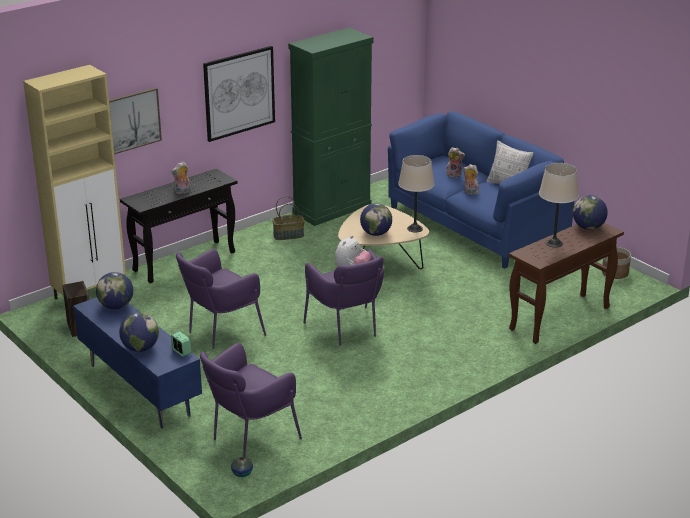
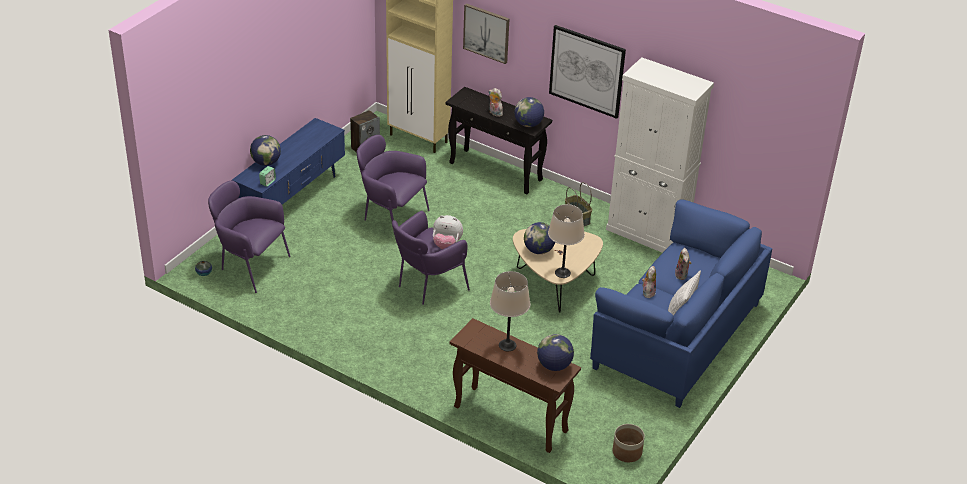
camera: 70 degrees right, 10 degrees up
(116, 306) = (321, 136): globe -> globe (528, 124)
(332, 209) = (648, 233): green cabinet -> white cabinet

